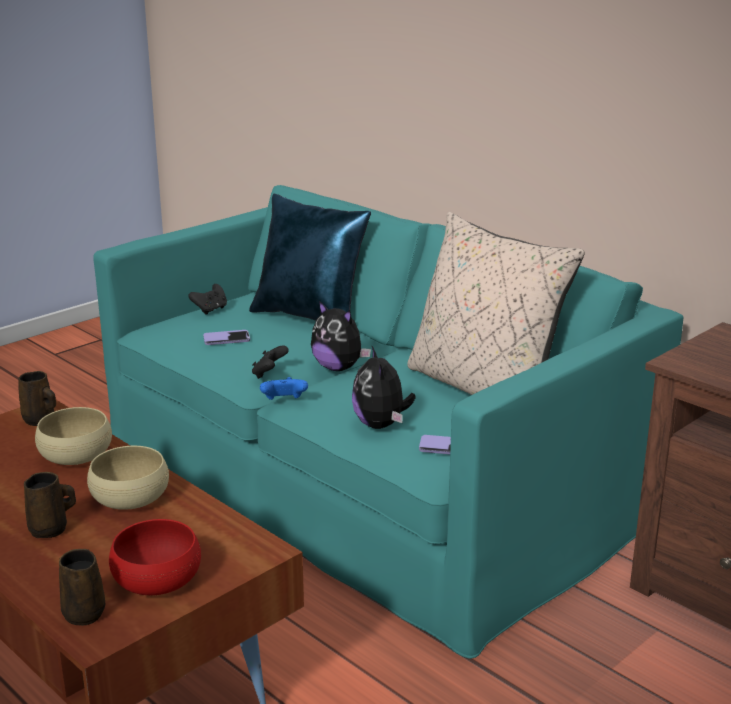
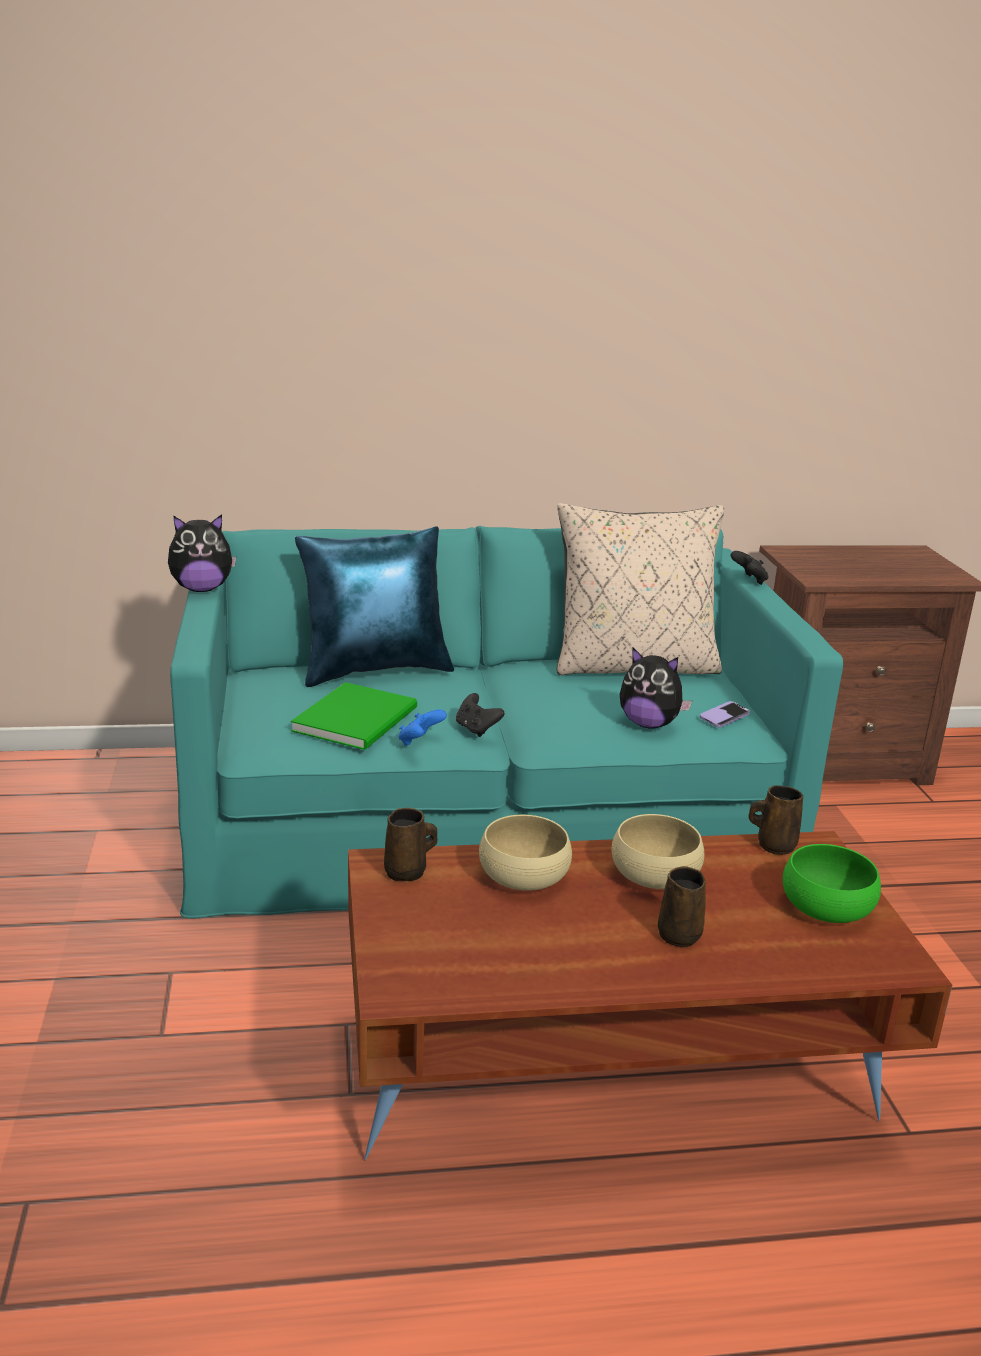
camera: 55 degrees left, 0 degrees up
(84, 612) = (857, 959): brown mug -> brown mug (773, 845)
(157, 579) = (826, 907): red bowl -> green bowl
(210, 310) = (265, 701): black game controller -> black game controller (749, 580)
(226, 339) = (359, 719): phone -> green book
(284, 402) = (546, 744): blue game controller -> blue game controller (420, 742)
(338, 368) = (495, 701): plush toy -> plush toy (201, 589)

